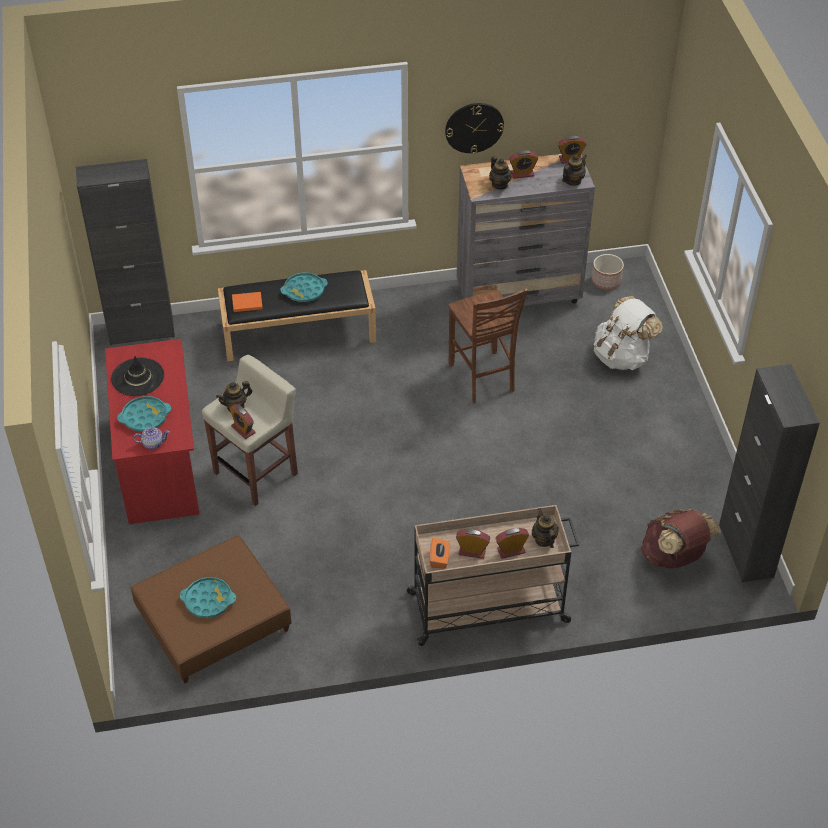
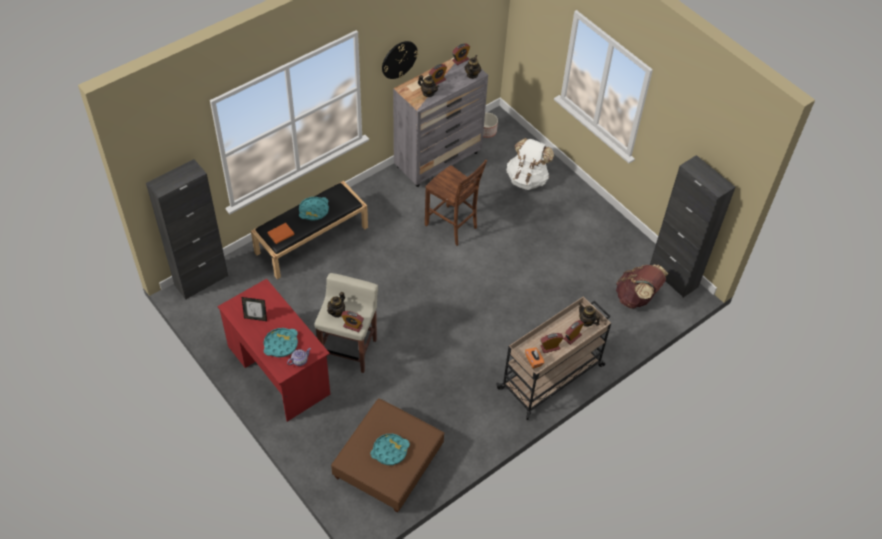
camera: 30 degrees left, 5 degrees up
(138, 377) = (256, 318): black hat -> picture frame

